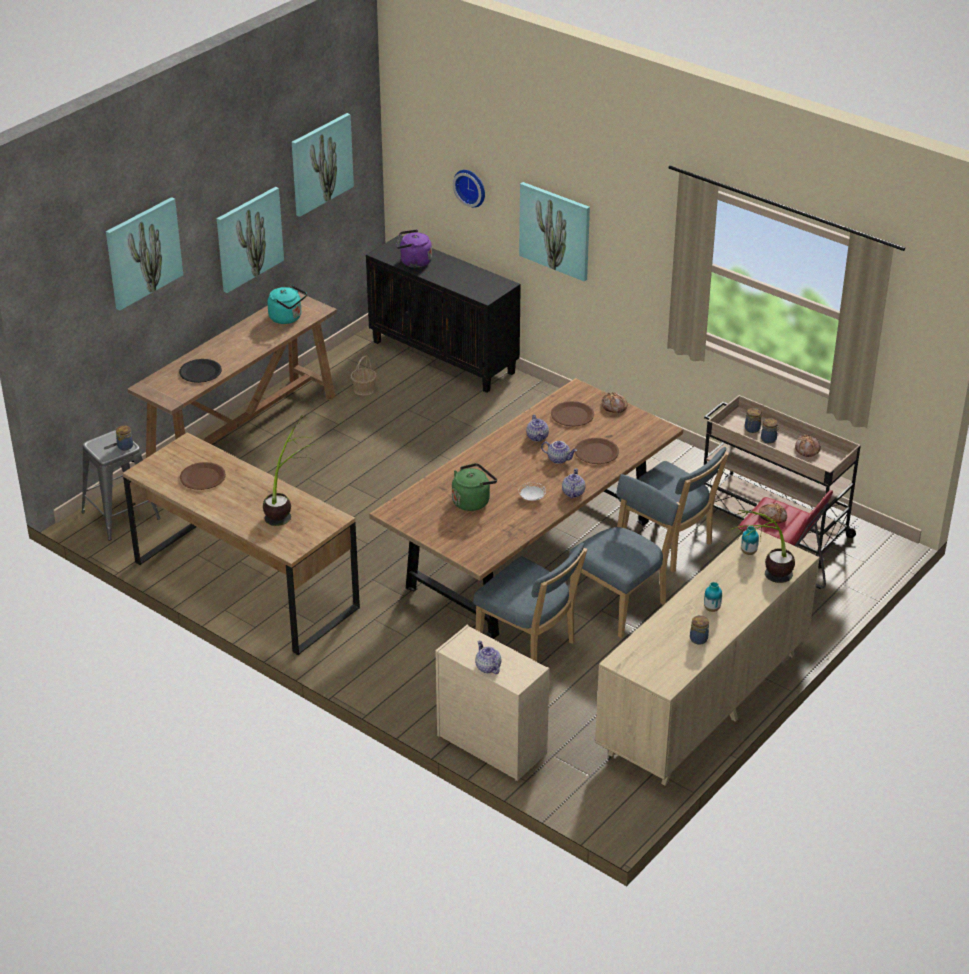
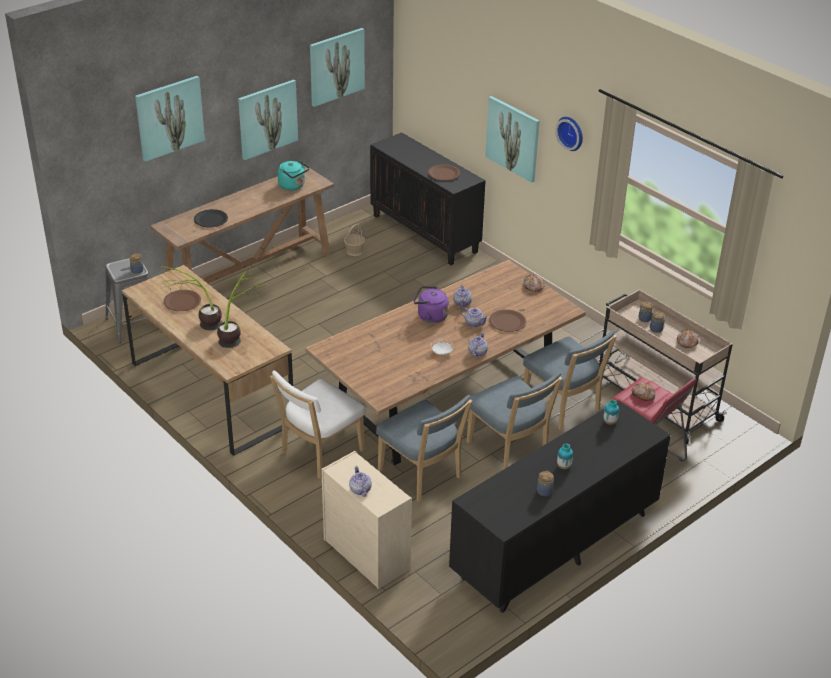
camera: 10 degrees right, 0 degrees up
(399, 638) = (319, 453): none -> white chair
(413, 262) = (405, 154): purple kettle -> purple kettle (430, 316)
(471, 187) = (454, 97): wall clock -> wall clock (571, 132)
(472, 501) = (392, 348): green kettle -> none
(572, 415) = (496, 289): brown plate -> brown plate (443, 173)
(621, 603) = (509, 450): blue chair -> blue chair turned 90 degrees clockwise
(703, 704) = (555, 546): beige dresser -> black dresser
(763, 577) = (616, 445): potted plant -> potted plant (197, 325)

